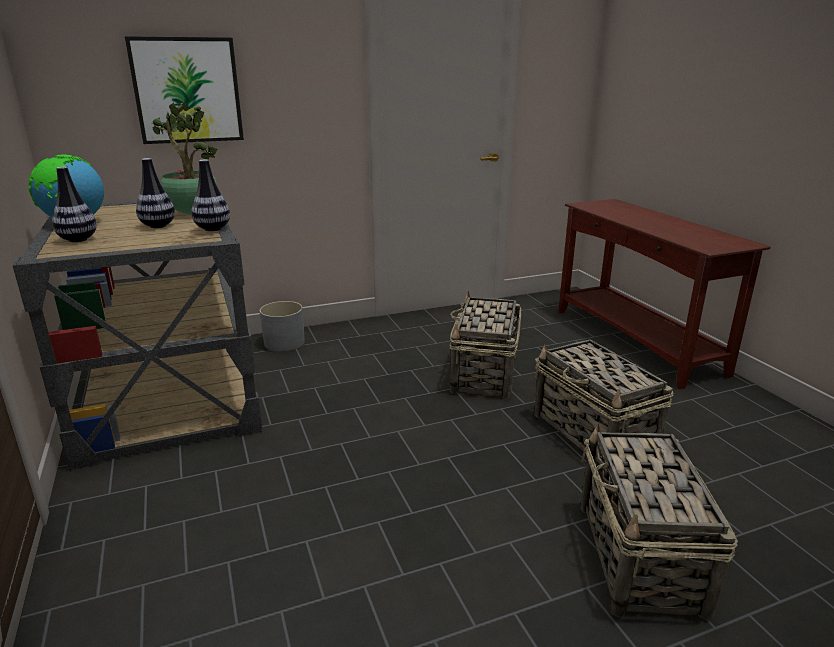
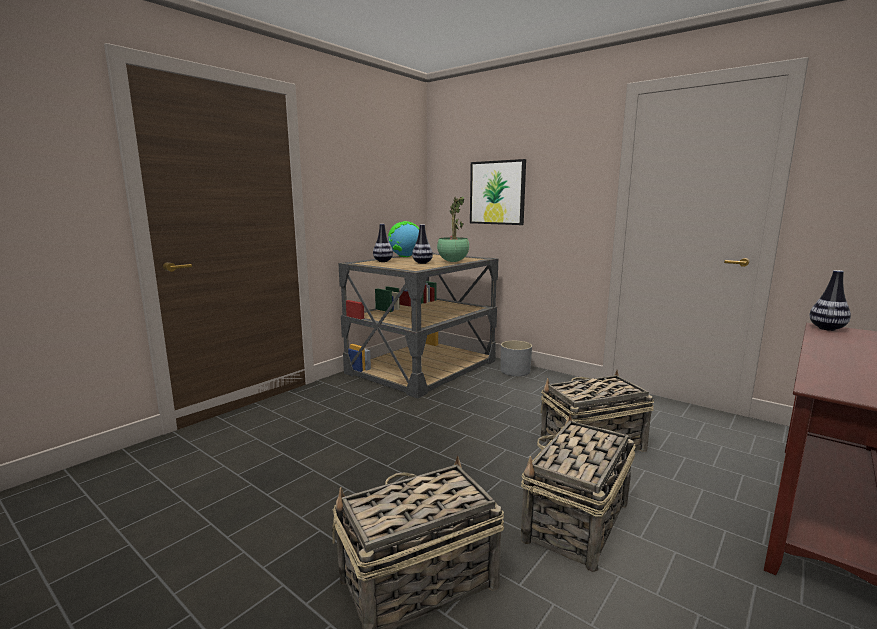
camera: 60 degrees right, 10 degrees down
(213, 229) = (431, 267): vase -> vase (826, 328)

